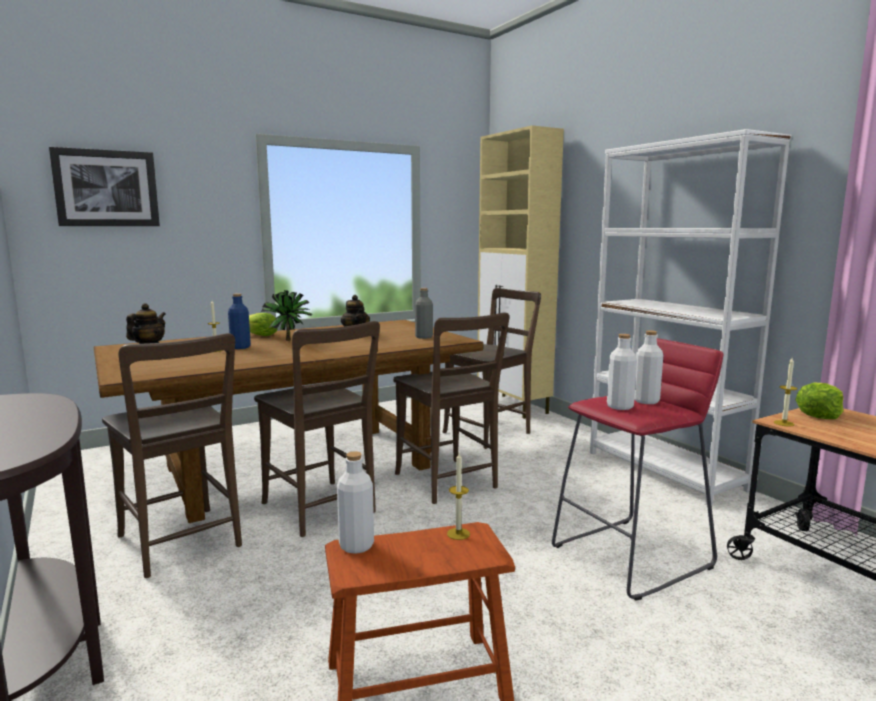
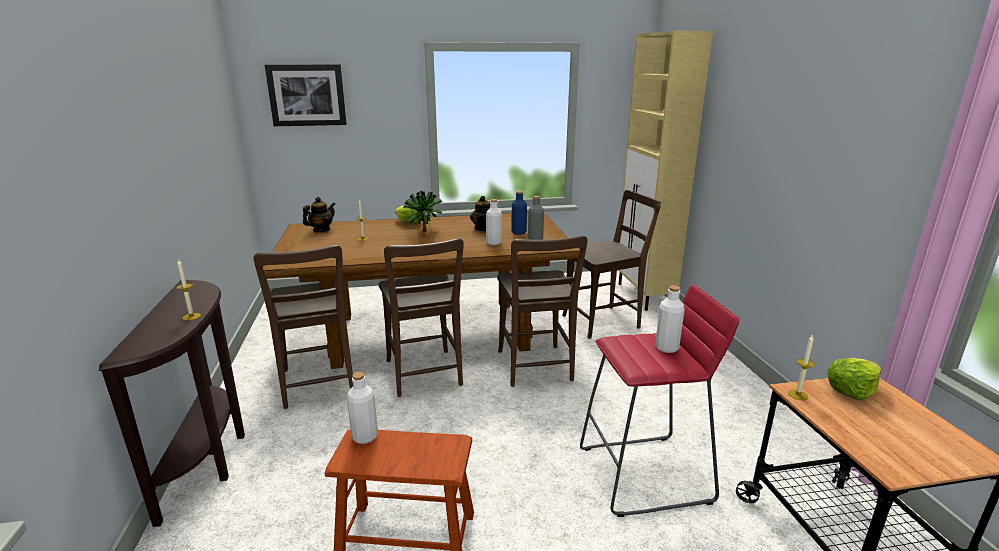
camera: 20 degrees right, 10 degrees up
(240, 347) = (383, 237): blue bottle -> blue bottle (519, 232)
(458, 534) = (441, 443): candle -> candle (191, 316)
(620, 406) = (634, 351): white bottle -> white bottle (494, 243)
(664, 470) = (743, 391): white bookcase -> none

